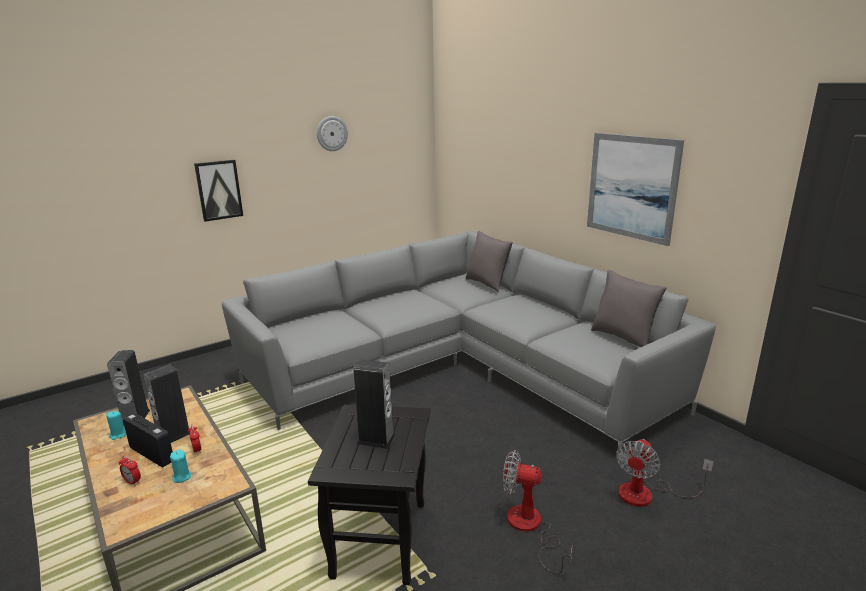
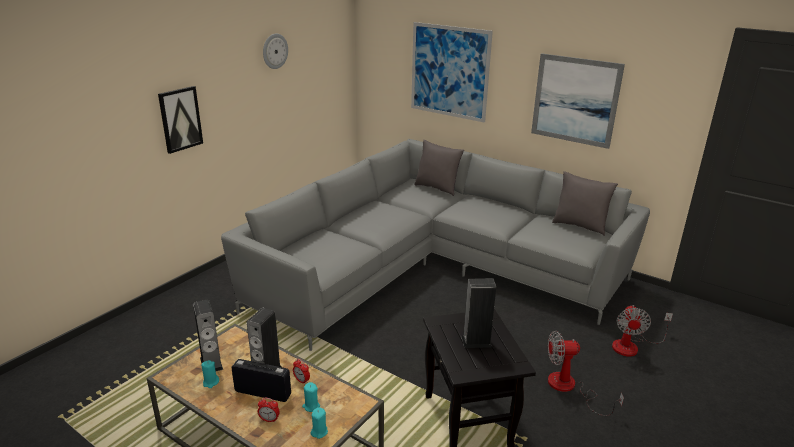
camera: 20 degrees left, 5 degrees up
(165, 505) = (319, 432): none -> turquoise candle
(511, 158) = (449, 71): none -> picture

